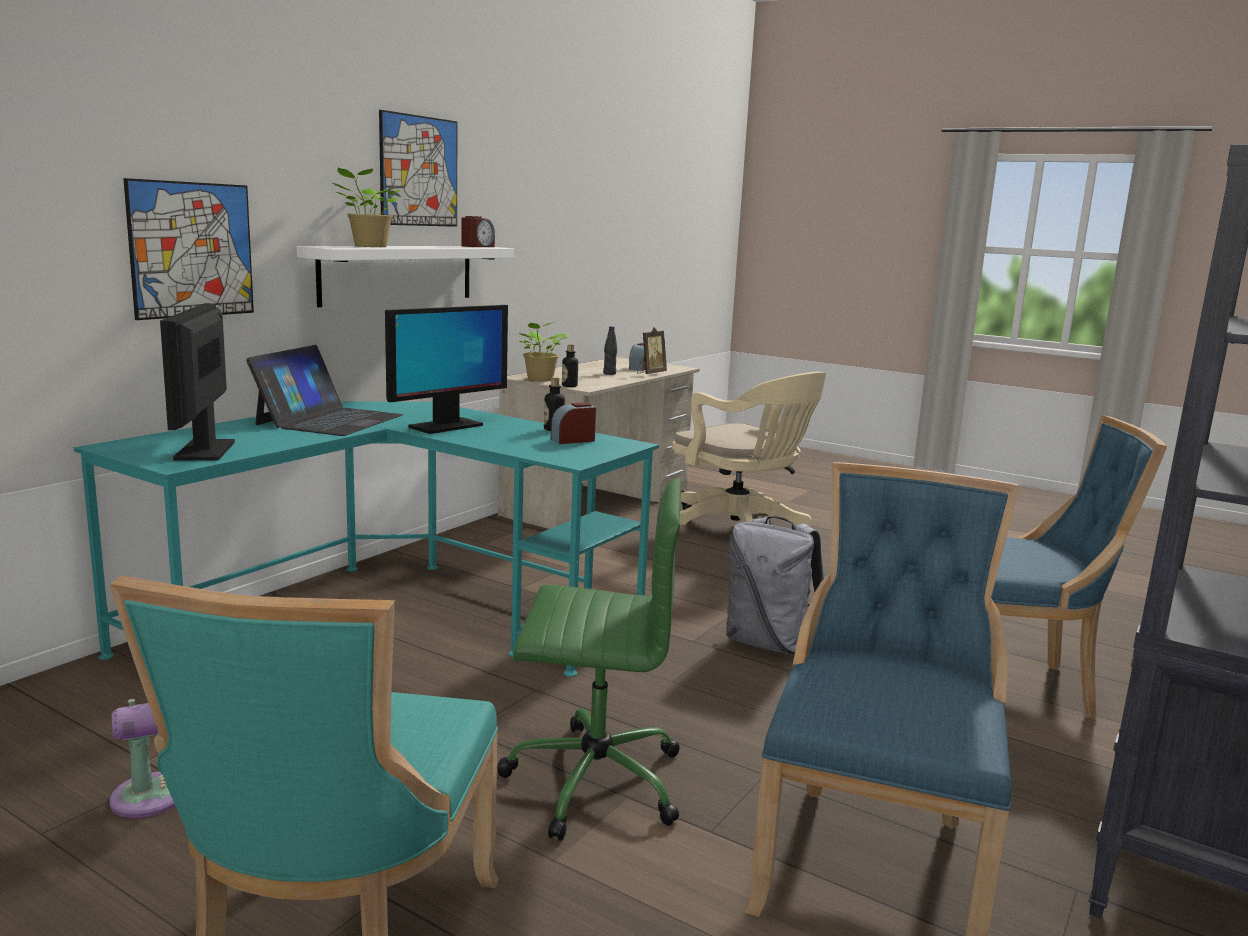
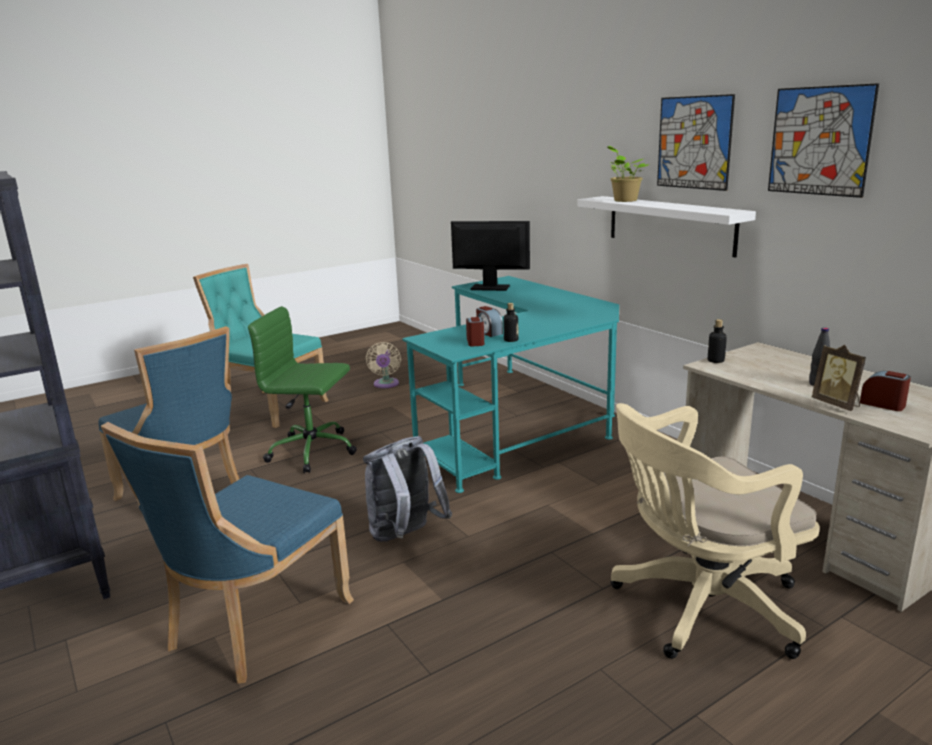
camera: 115 degrees right, 5 degrees up
(192, 250) = (555, 193): picture -> picture (820, 141)
(329, 420) = (556, 301): laptop -> none
(445, 426) = (529, 319): monitor -> none
(477, 246) = (716, 210): alarm clock -> alarm clock (489, 332)
(539, 380) = (749, 353): potted plant -> none
(592, 780) = (313, 451): green office chair -> green office chair turned 75 degrees clockwise

